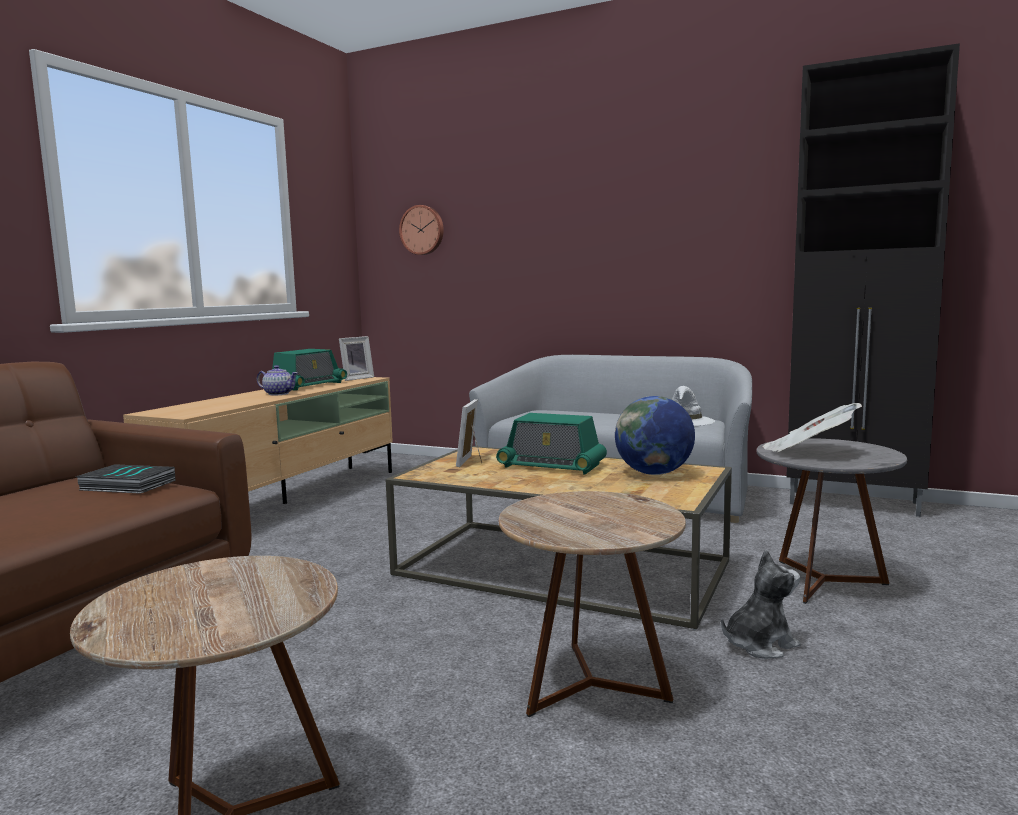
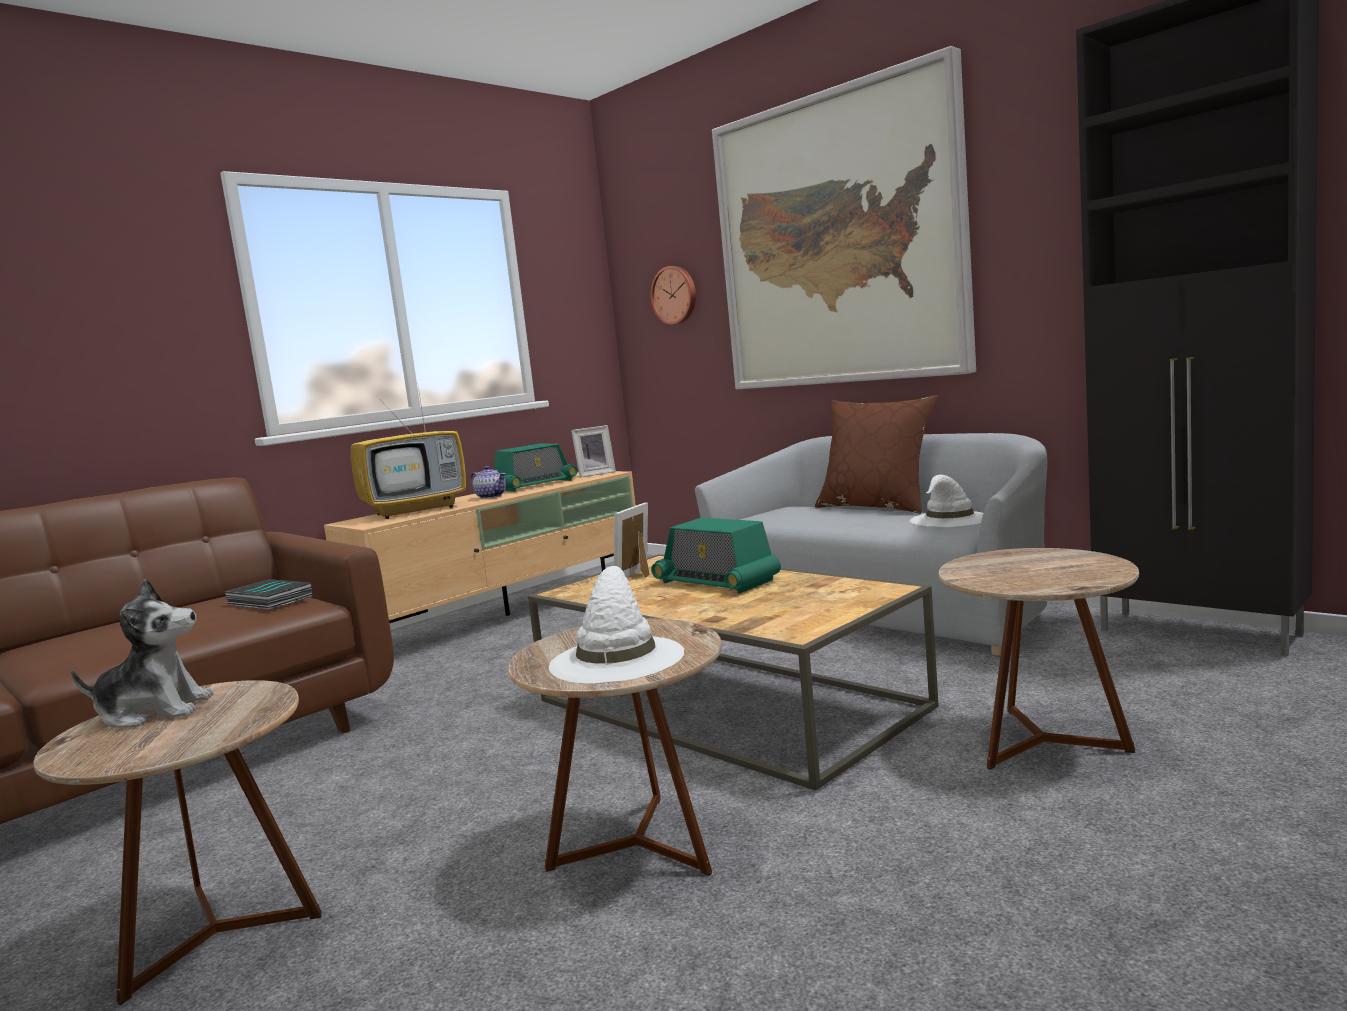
camera: 20 degrees right, 0 degrees up
(215, 403) = (417, 510): none -> television
(580, 200) = (838, 241): none -> picture
(603, 522) = (616, 658): none -> white hat
(611, 411) = (877, 507): none -> brown pillow
(654, 473) = (821, 593): globe -> none
(759, 644) = (878, 817): plush toy -> plush toy (154, 711)
(808, 452) = (1005, 568): newspaper -> none
(822, 582) = (1041, 742): grey side table -> brown side table

